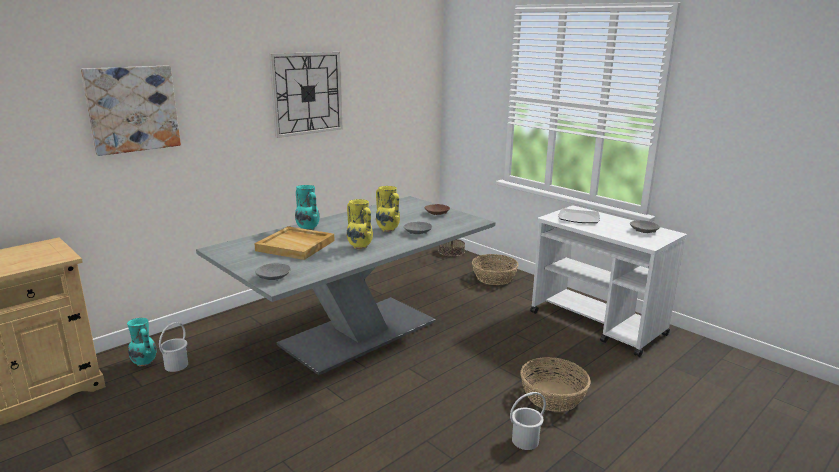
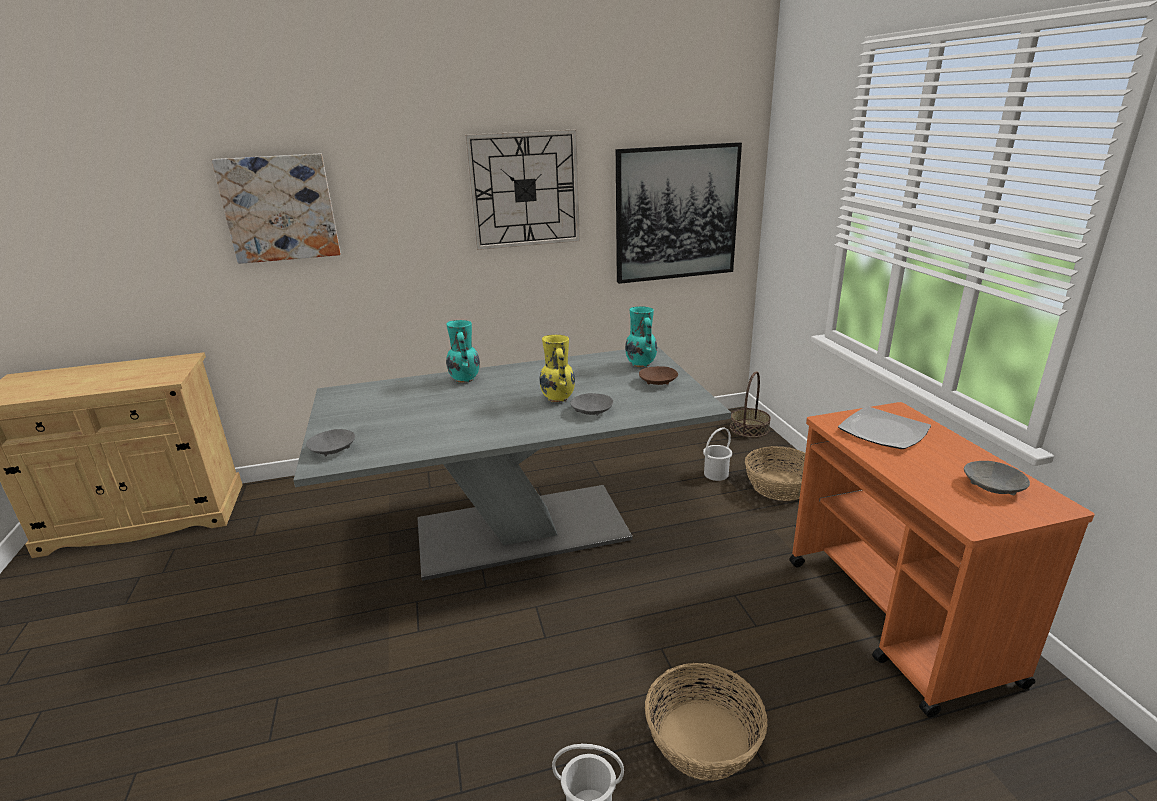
camera: 30 degrees right, 5 degrees up
(144, 362) = (282, 505): turquoise vase -> turquoise vase (641, 364)
(176, 365) = (304, 518): white bucket -> white bucket (715, 474)
(296, 245) = (420, 404): beige tray -> none
(360, 246) = (489, 421): yellow vase -> none
(396, 109) = (676, 213): none -> picture
(598, 324) = (896, 619): white cart -> orange cart

